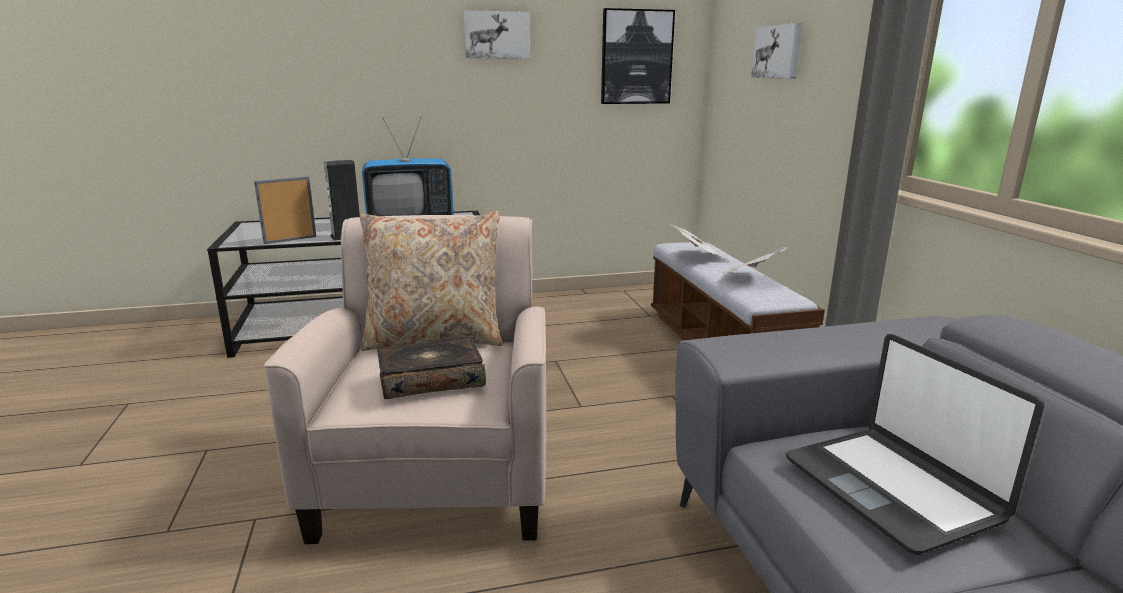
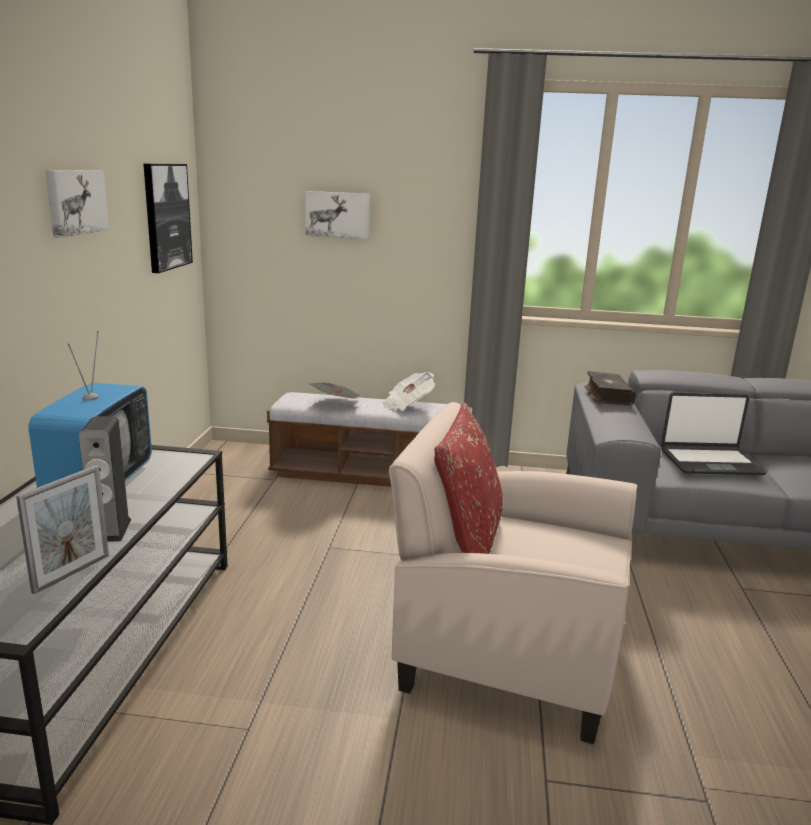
camera: 70 degrees left, 0 degrees up
(290, 240) = (72, 573): picture frame -> picture frame turned 135 degrees counterclockwise
(431, 380) = (571, 549): book -> book (607, 396)
(435, 339) = (466, 540): beige pillow -> red pillow

